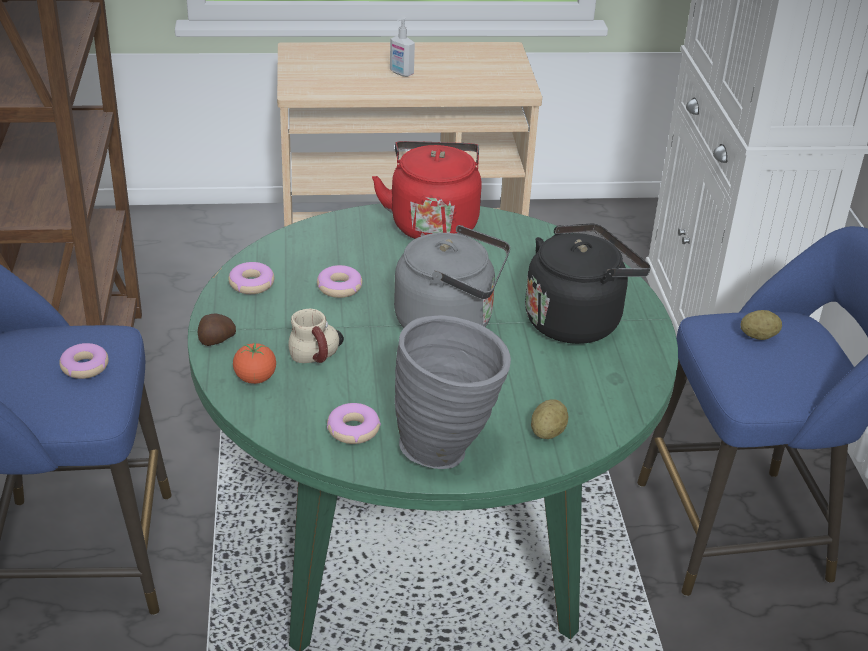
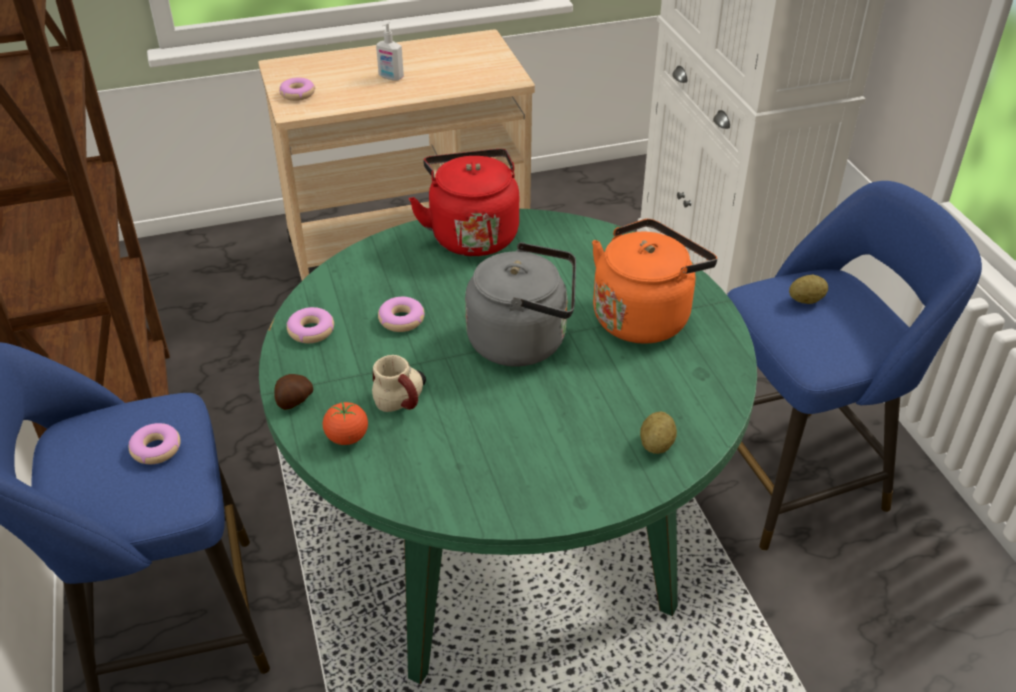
camera: 10 degrees left, 5 degrees up
(353, 430) = (464, 478): donut -> donut (297, 94)
(448, 449) = (566, 482): grey vase -> none
(577, 320) = (644, 316): black kettle -> orange kettle

